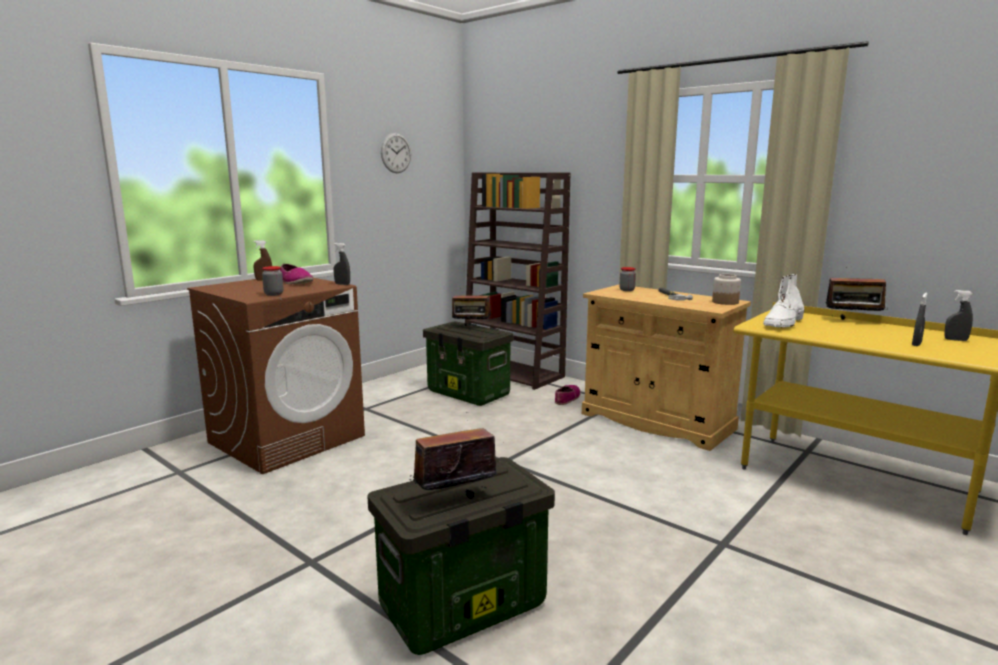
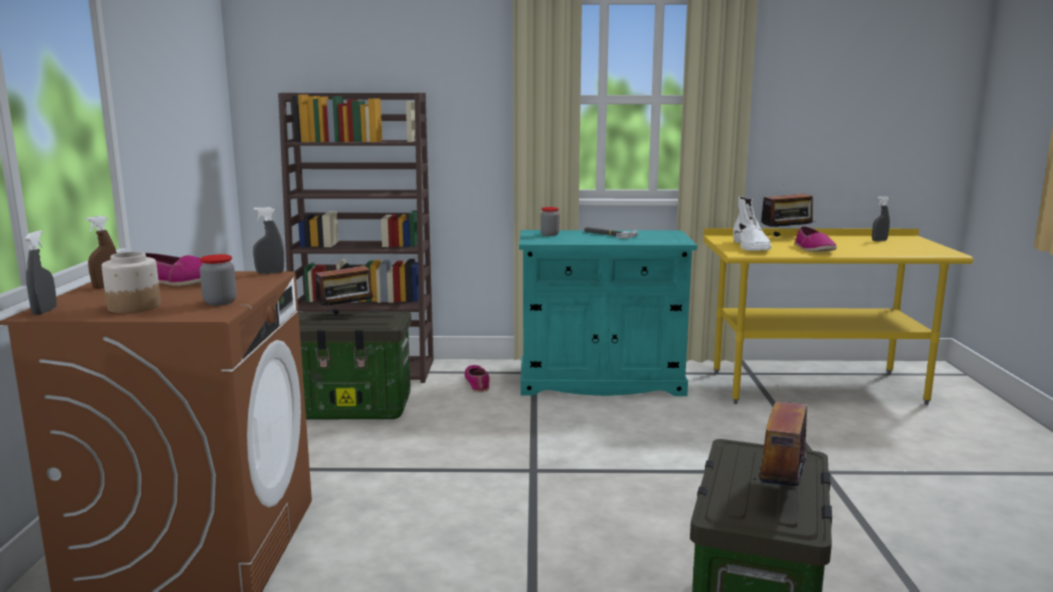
camera: 40 degrees left, 0 degrees up
(396, 153) = (170, 62): wall clock -> none
(656, 421) = (601, 382): beige cabinet -> turquoise cabinet
(725, 302) = (667, 234): jar -> jar (133, 307)
(842, 335) = (813, 249): none -> shoe
(916, 344) = (871, 248): grey spray bottle -> grey spray bottle (44, 311)

